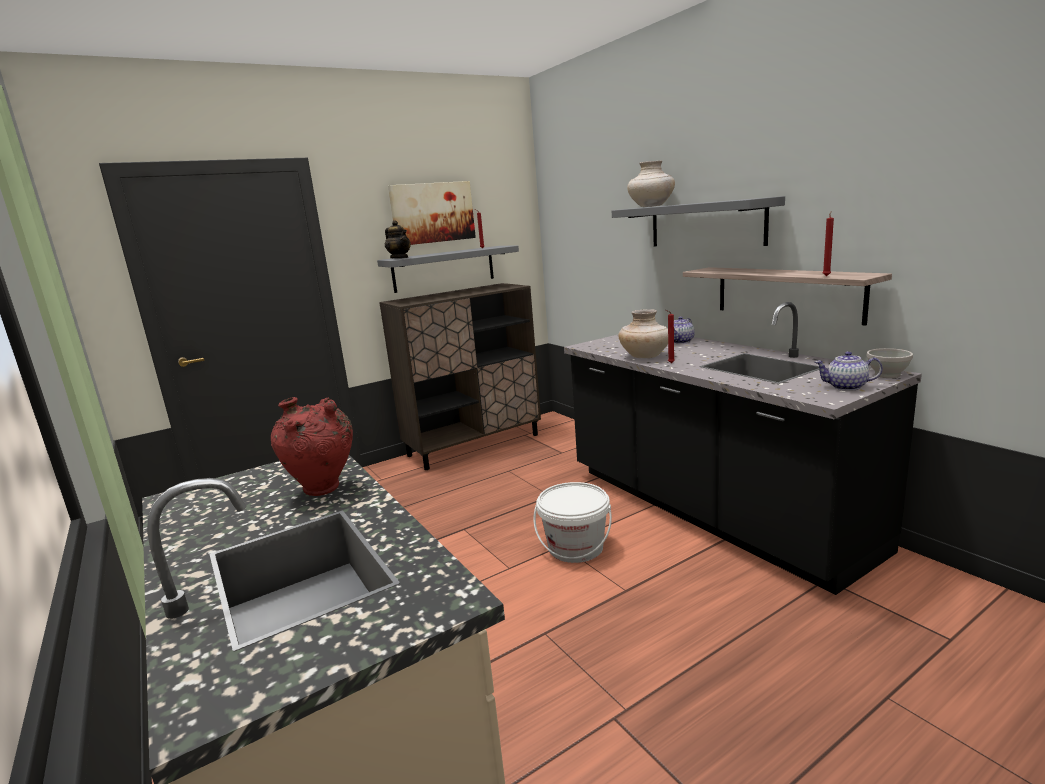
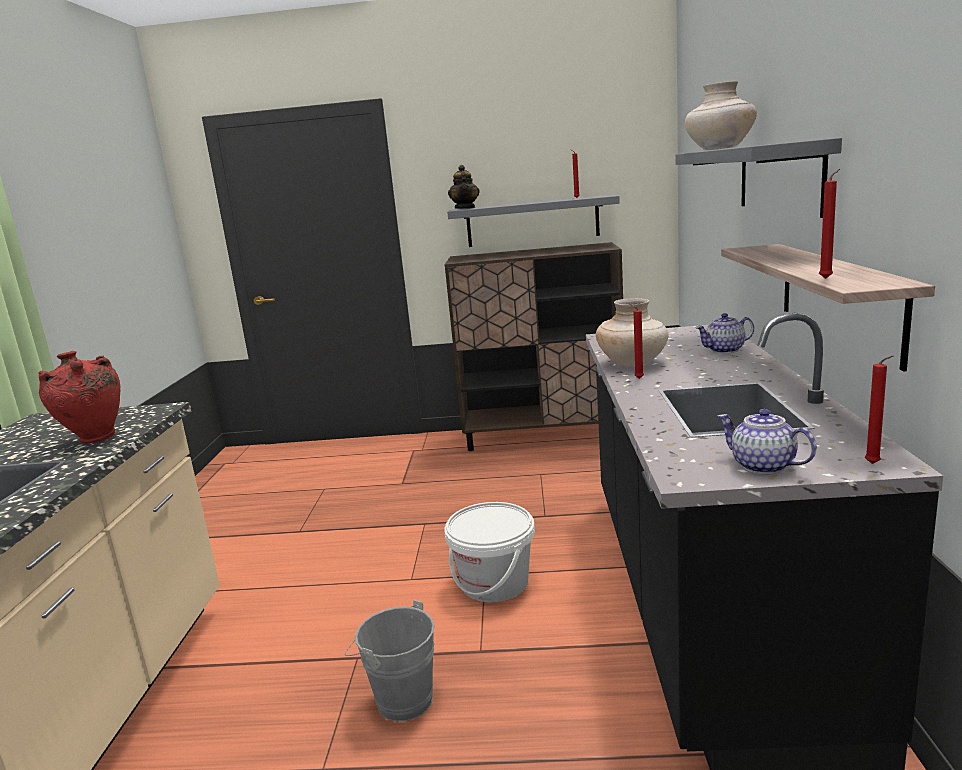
camera: 35 degrees right, 0 degrees up
(432, 213) = (522, 154): picture -> none
(614, 642) = (399, 698): none -> grey bucket
(888, 375) = (874, 464): white bowl -> red candle

